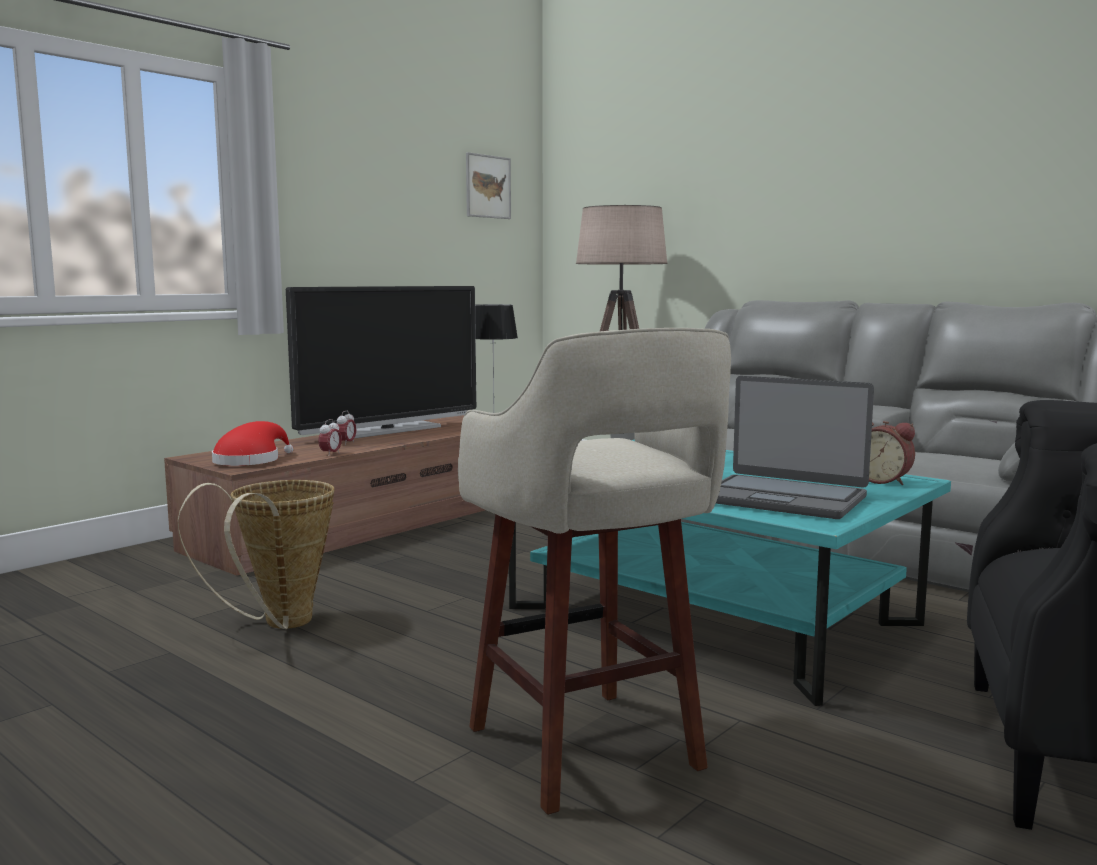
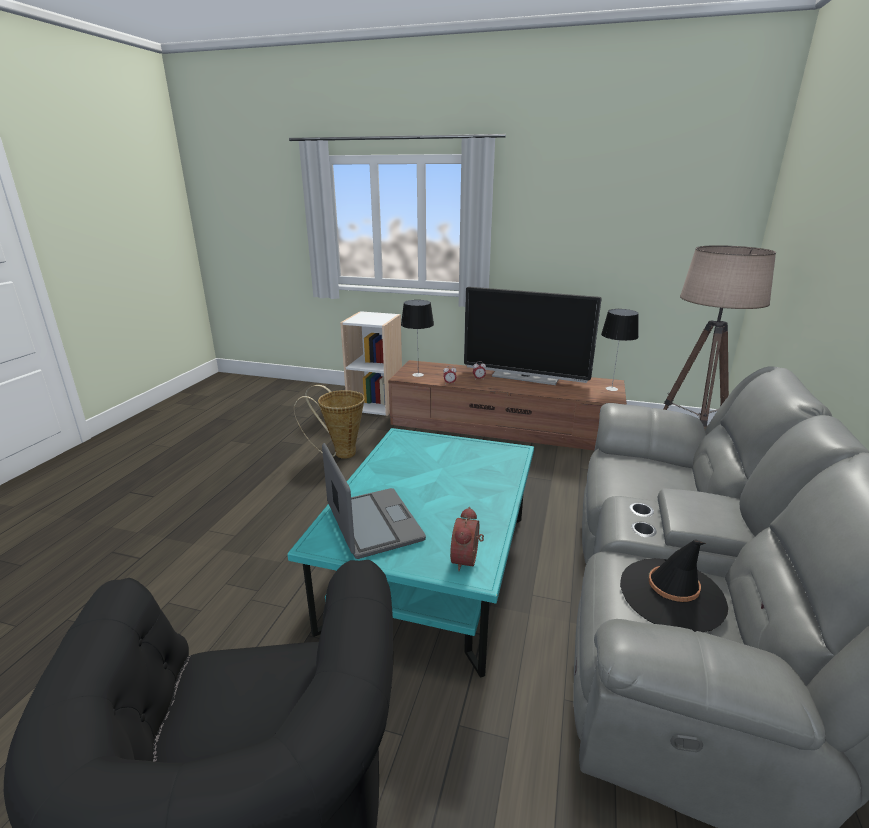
camera: 65 degrees right, 15 degrees up
(124, 573) = (376, 404): none -> bookcase
(250, 461) = (418, 374): red hat -> table lamp
(488, 186) = (693, 212): picture -> none
(587, 753) = (237, 566): beige stool -> none
(783, 499) = (373, 523): laptop -> laptop turned 150 degrees clockwise
(944, 454) = (671, 594): none -> black hat

